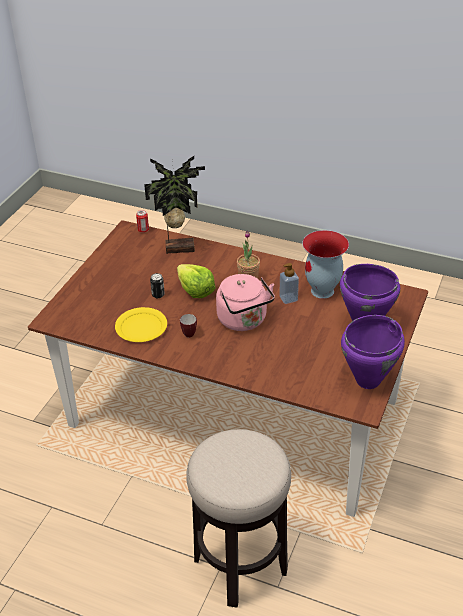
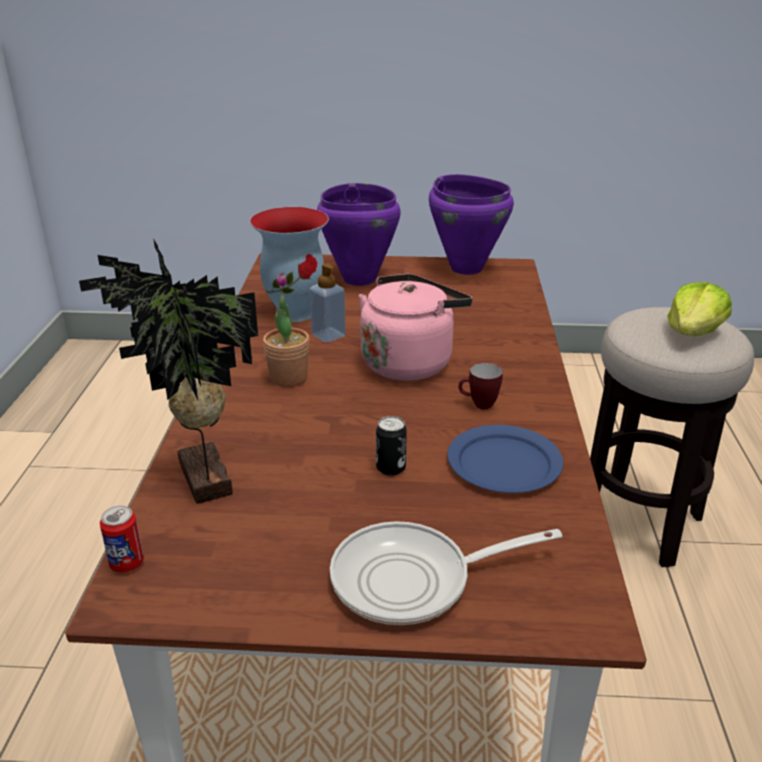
camera: 110 degrees left, 10 degrees down
(94, 286) = (413, 580): none -> frying pan
(141, 326) = (503, 463): yellow plate -> blue plate
(195, 290) = (353, 425): lettuce -> lettuce (693, 333)

